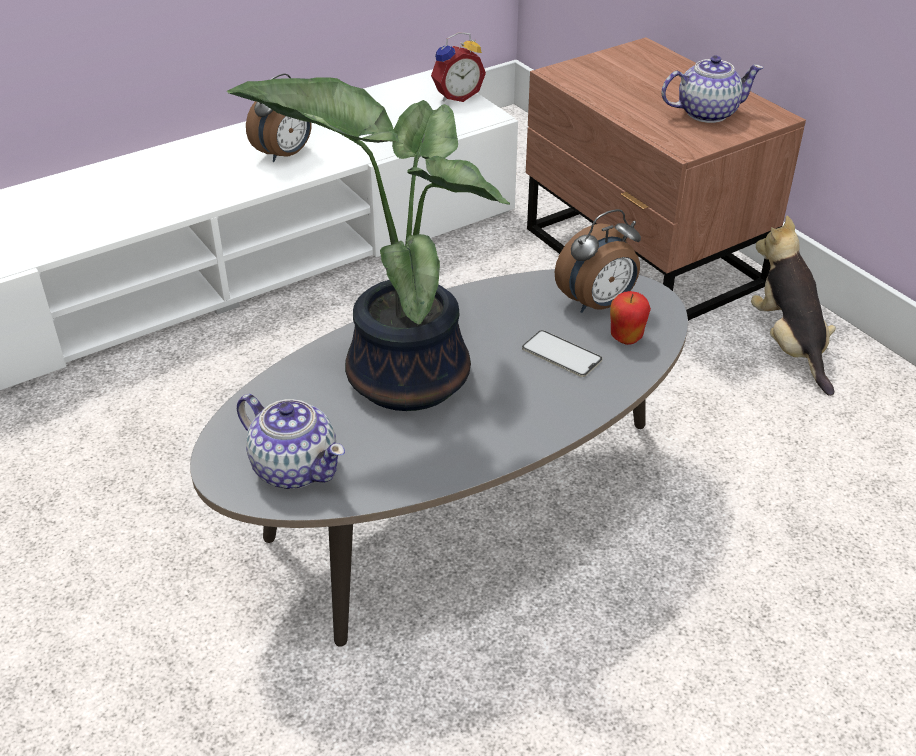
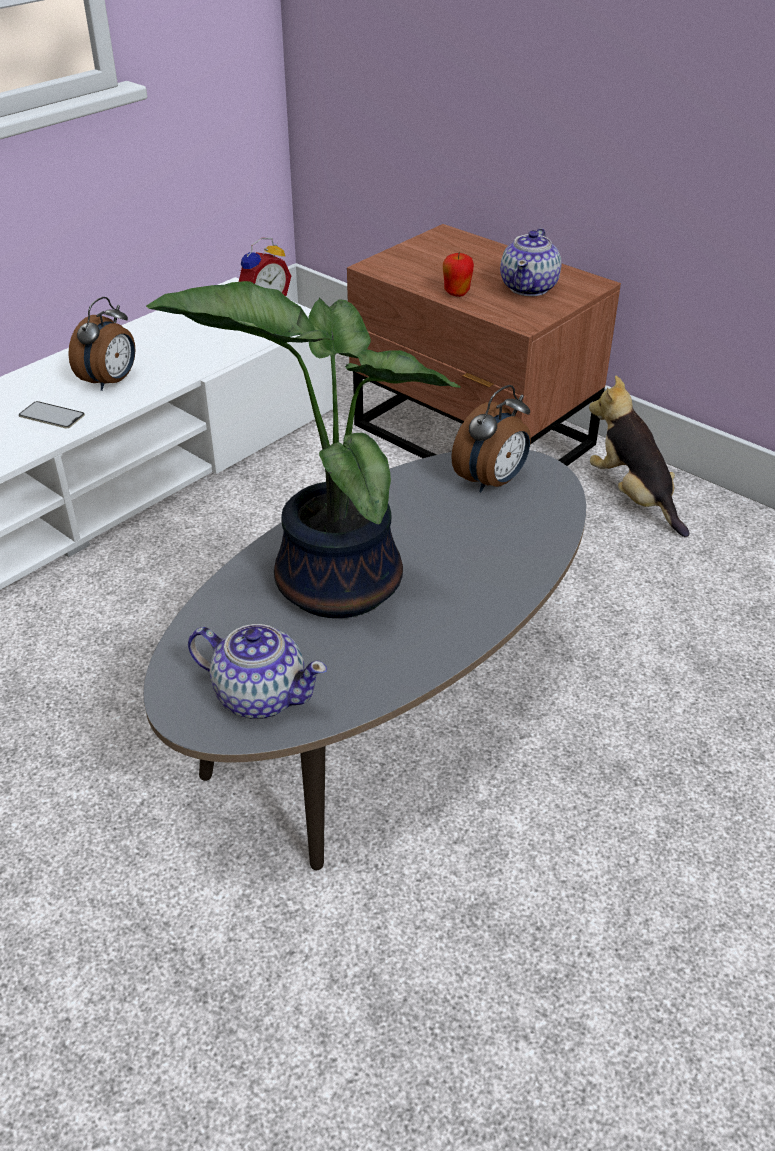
camera: 15 degrees left, 0 degrees up
(561, 354) = (478, 535): phone -> phone (51, 415)
(626, 338) = (532, 509): apple -> apple (456, 293)
(706, 113) = (529, 287): teapot -> teapot turned 135 degrees clockwise

